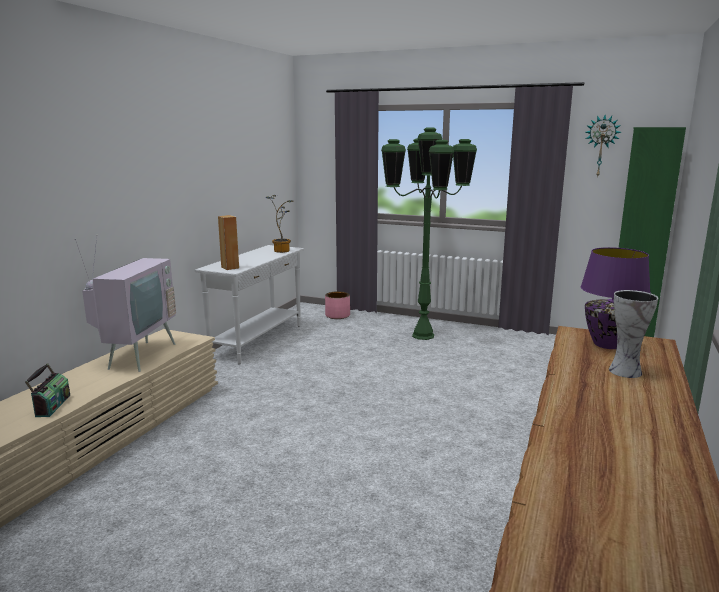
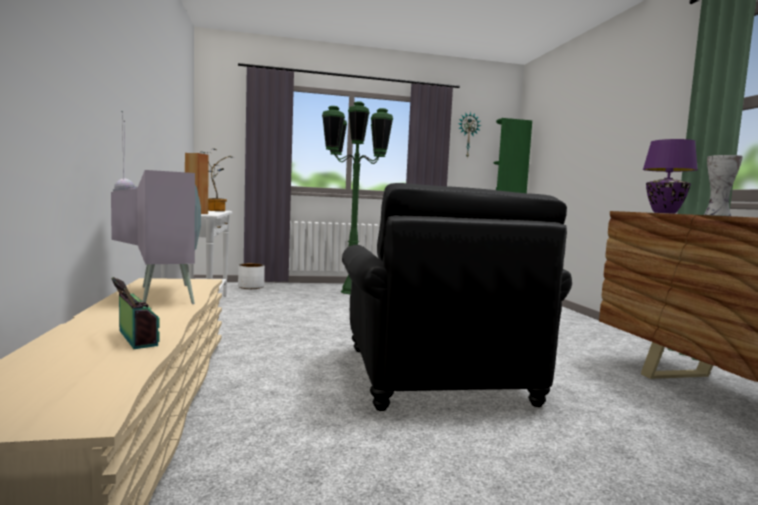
camera: 35 degrees left, 10 degrees down
(328, 465) = (435, 374): none -> black armchair
(337, 316) = (251, 287): pink planter -> white planter

